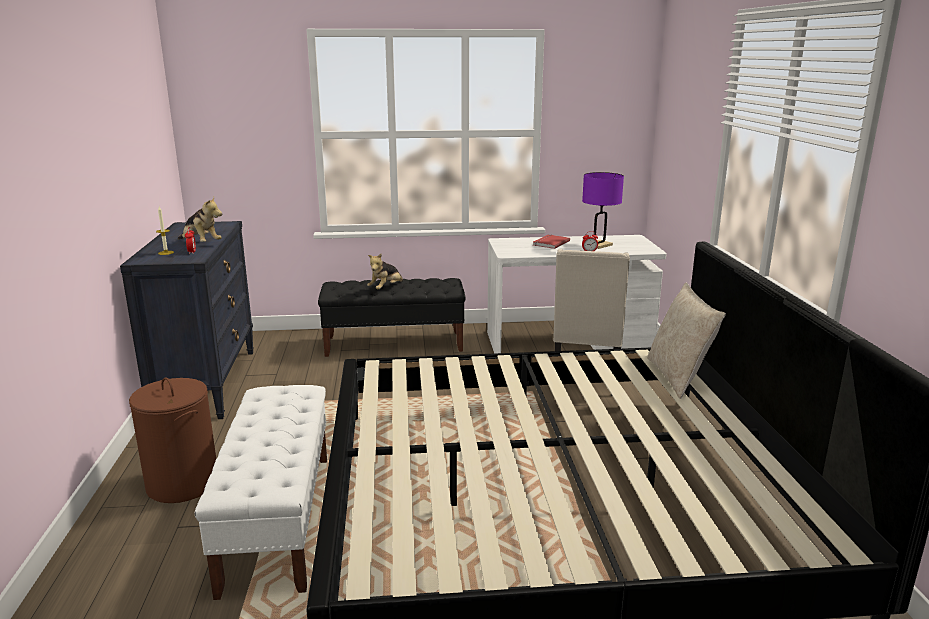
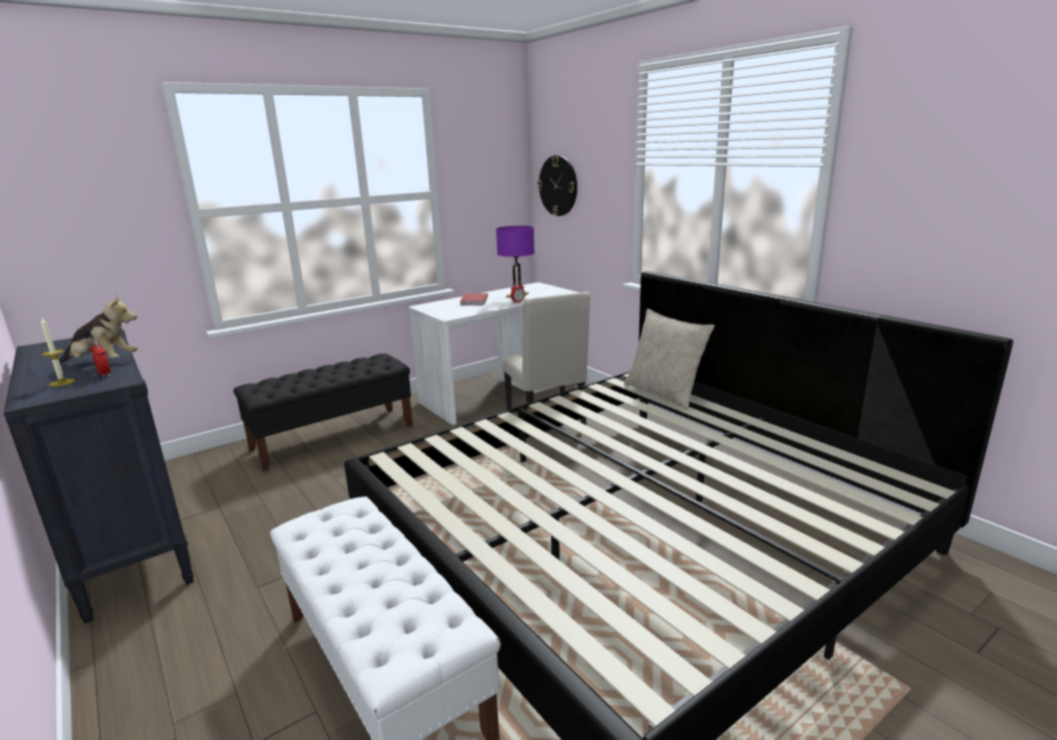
camera: 30 degrees left, 0 degrees up
(182, 483) = (208, 684): brown laundry basket -> none
(386, 288) = (319, 378): plush toy -> none
(671, 134) = (558, 186): none -> wall clock

